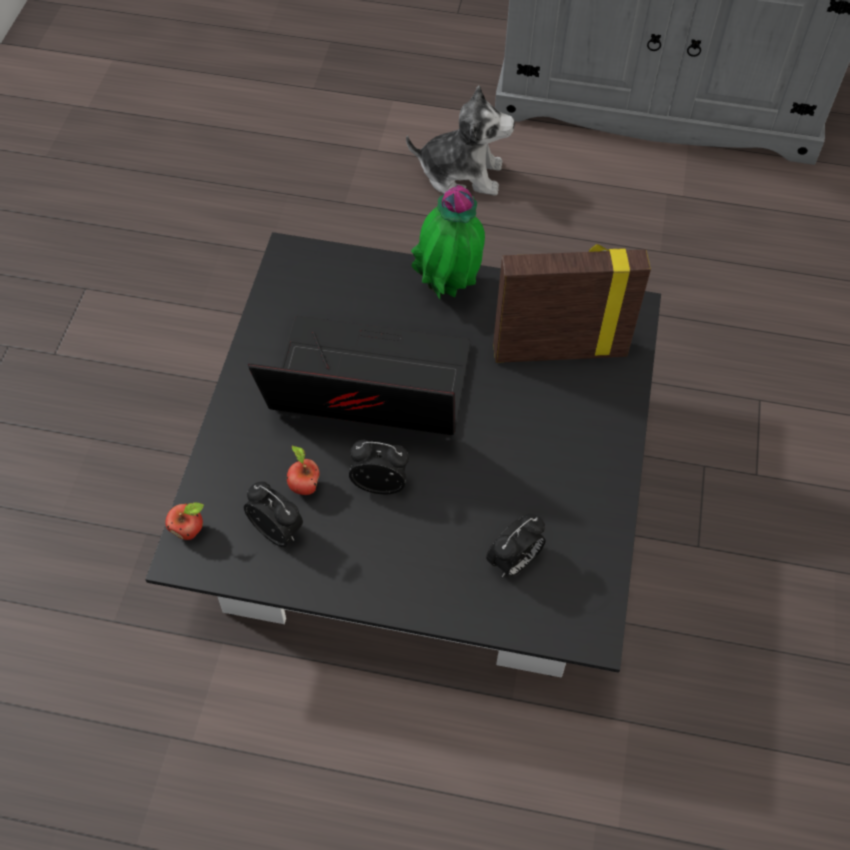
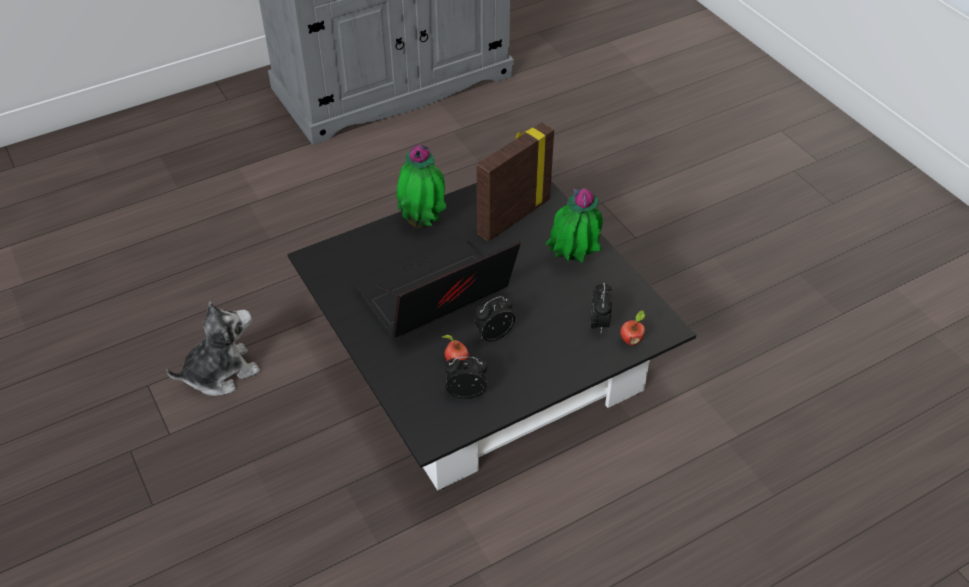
camera: 40 degrees left, 10 degrees down
(189, 531) = (417, 425): apple -> apple (631, 340)
(461, 174) = (326, 184): plush toy -> plush toy (221, 372)
(568, 458) = (572, 262): none -> potted plant

